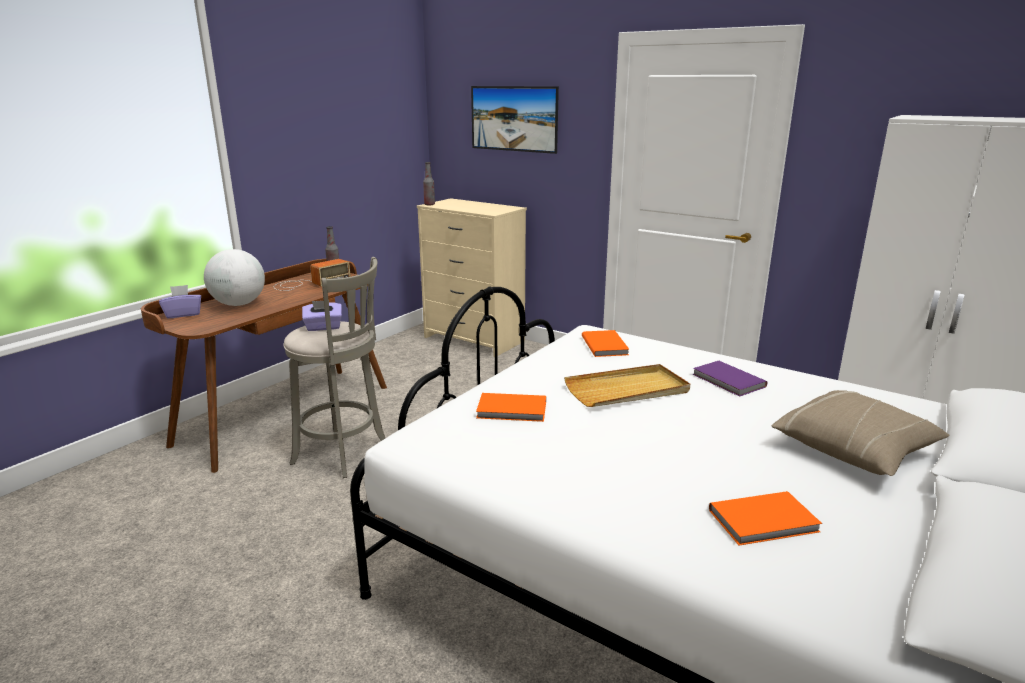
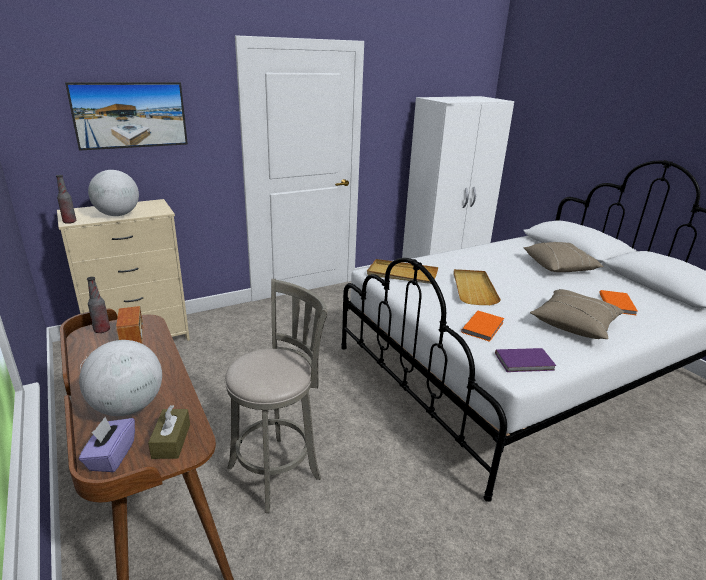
camera: 65 degrees left, 5 degrees up
(203, 323) = (171, 441): none -> brown tissue box
(323, 327) = (258, 367): purple tissue box -> none
(464, 208) = (118, 215): none -> globe
(605, 345) = (402, 274): orange book -> beige tray
(608, 478) = (574, 324): none -> beige pillow
(728, 381) = (476, 263): purple book -> purple book (525, 362)

